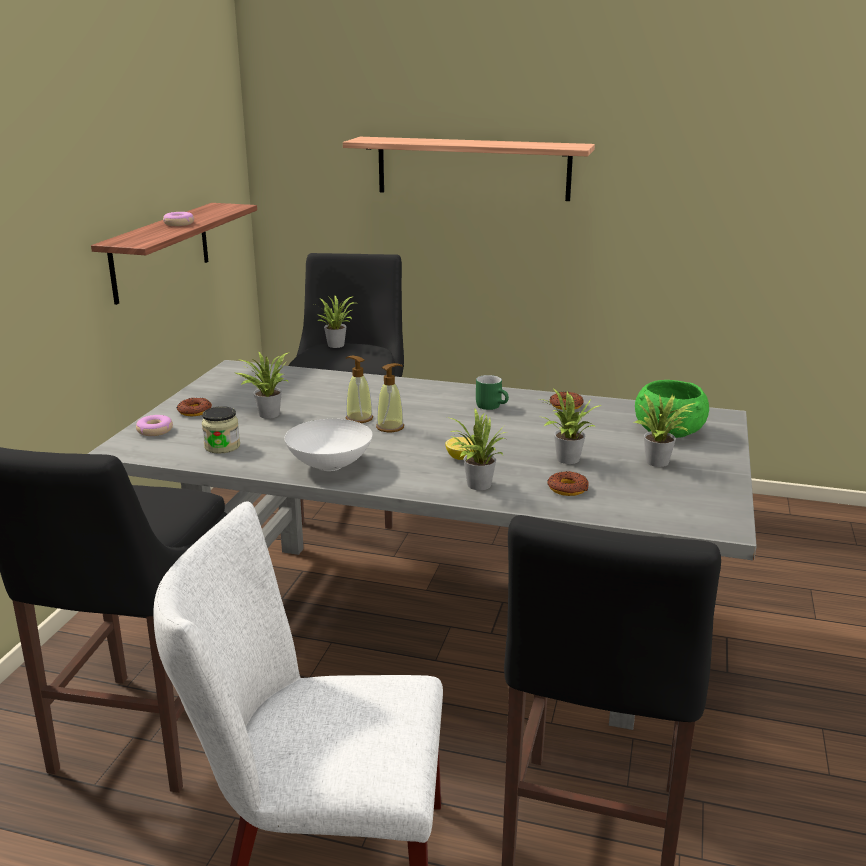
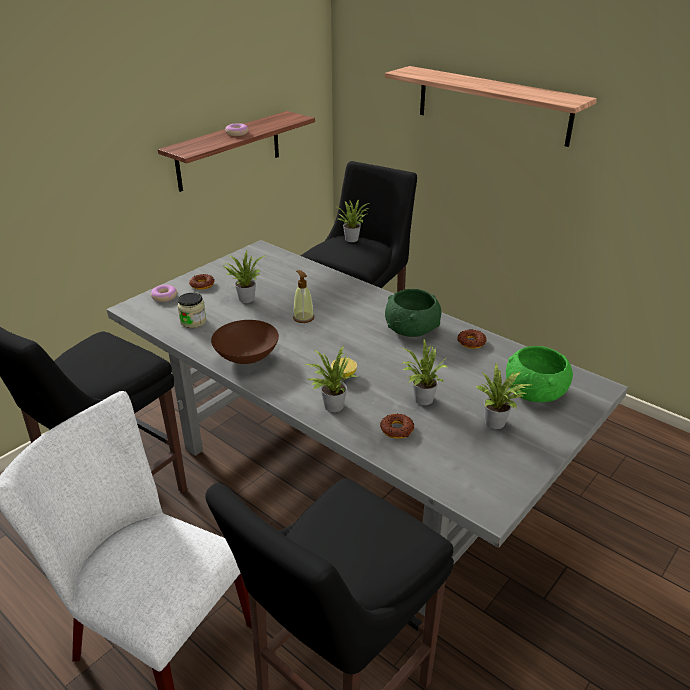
camera: 25 degrees right, 10 degrees up
(330, 466) = (246, 358): white bowl -> brown bowl
(390, 427) = (318, 332): soap dispenser -> none
(492, 406) = (411, 329): green mug -> green bowl

